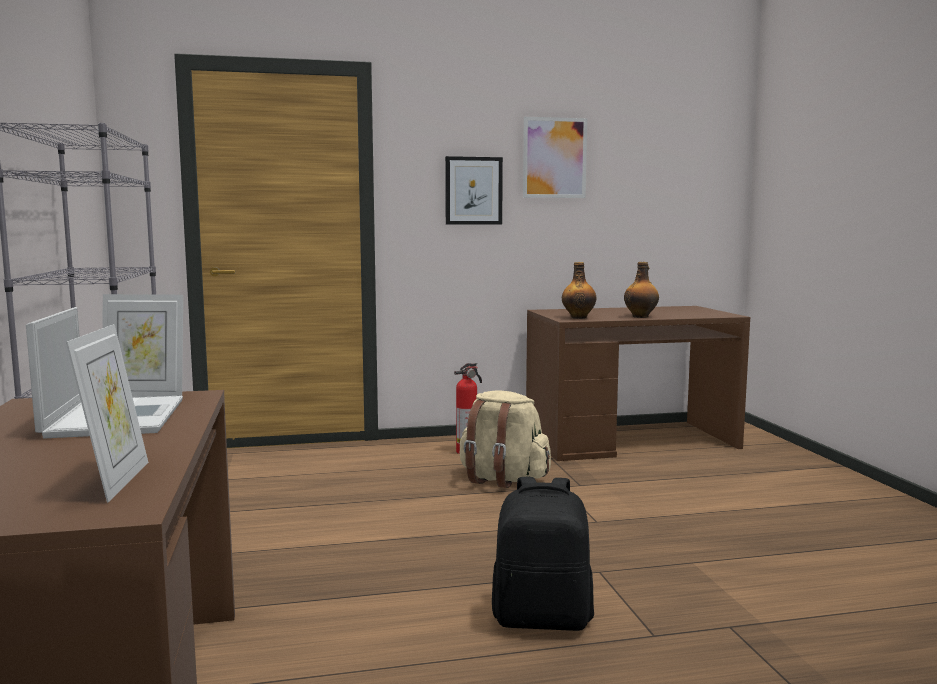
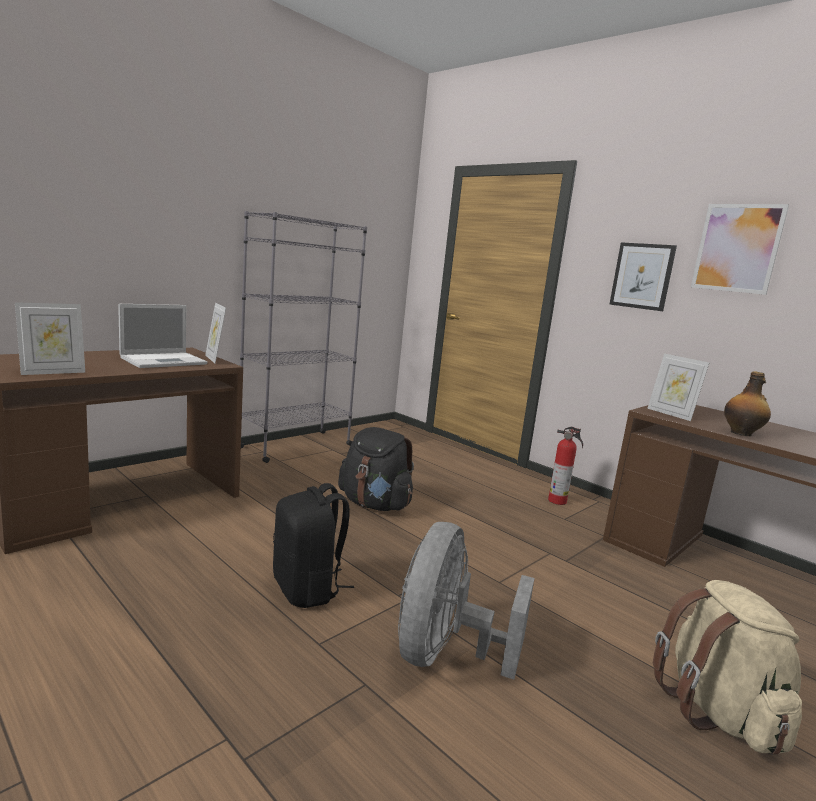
camera: 55 degrees right, 5 degrees up
(374, 533) = (374, 504): none -> black backpack
(502, 479) = (524, 526): beige backpack -> beige backpack (717, 711)
(578, 317) = (671, 414): bottle -> picture frame
(698, 577) = (445, 654): none -> grey fan

